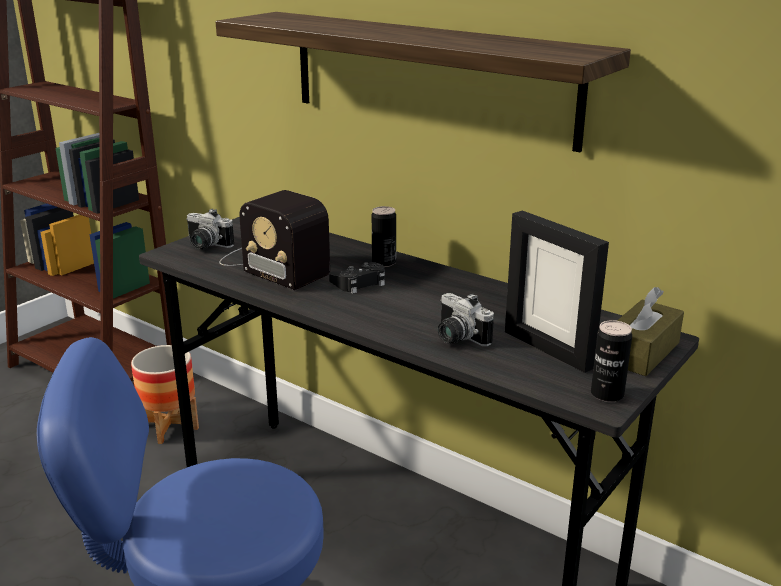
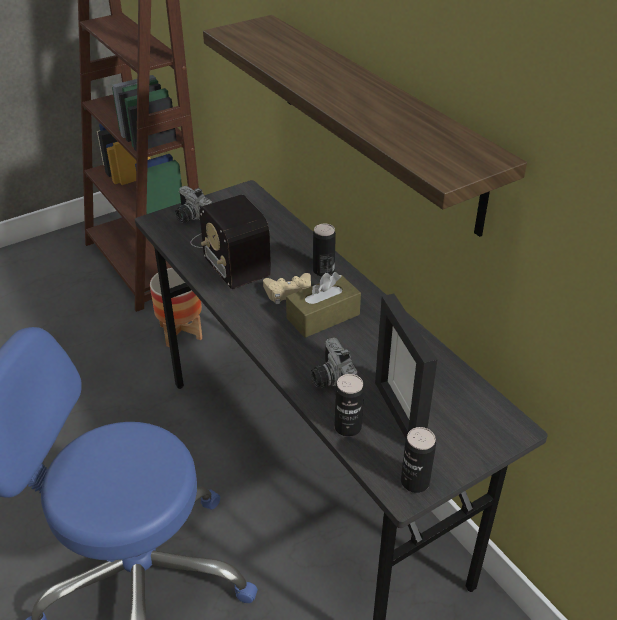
camera: 20 degrees right, 15 degrees up
(360, 283) = (289, 292): black game controller -> beige game controller
(505, 368) = (347, 427): none -> can
(641, 352) = (479, 440): brown tissue box -> brown tissue box (323, 316)

